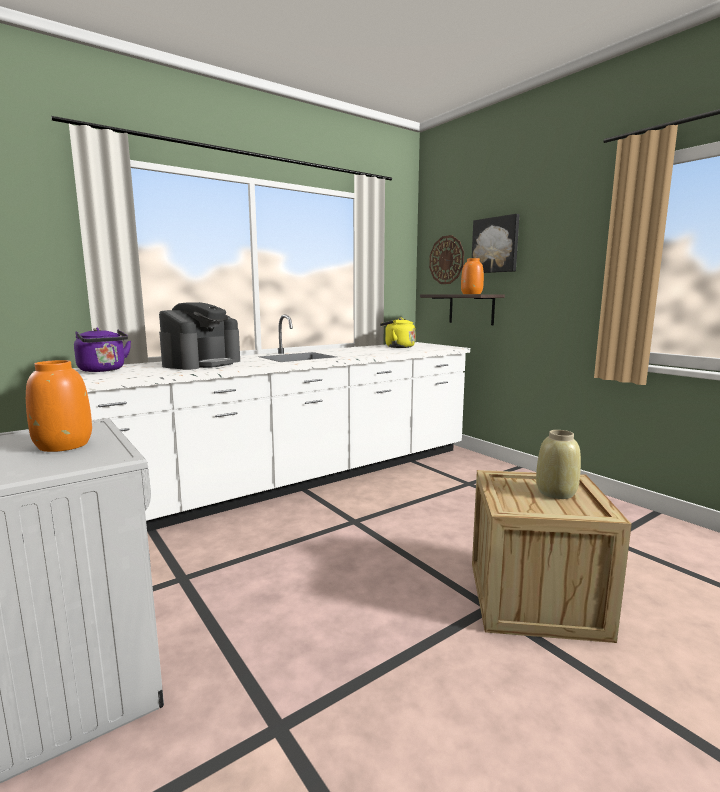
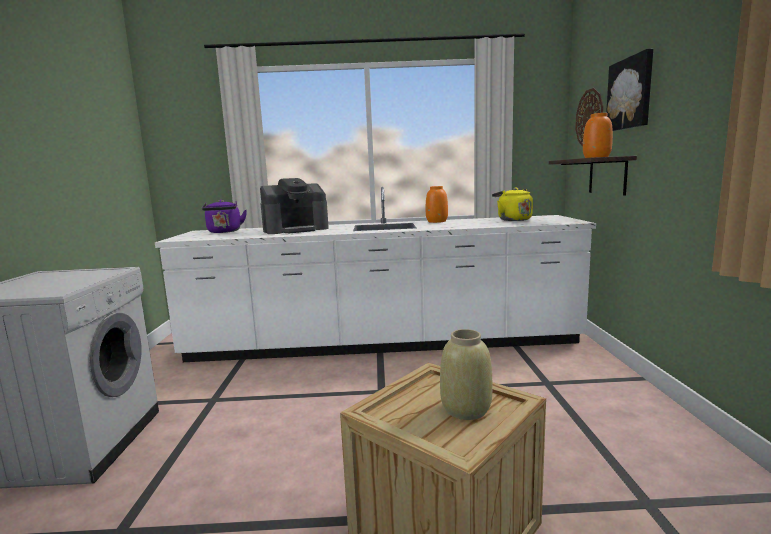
camera: 35 degrees right, 0 degrees up
(64, 445) = (67, 281): orange vase -> orange vase (437, 221)

